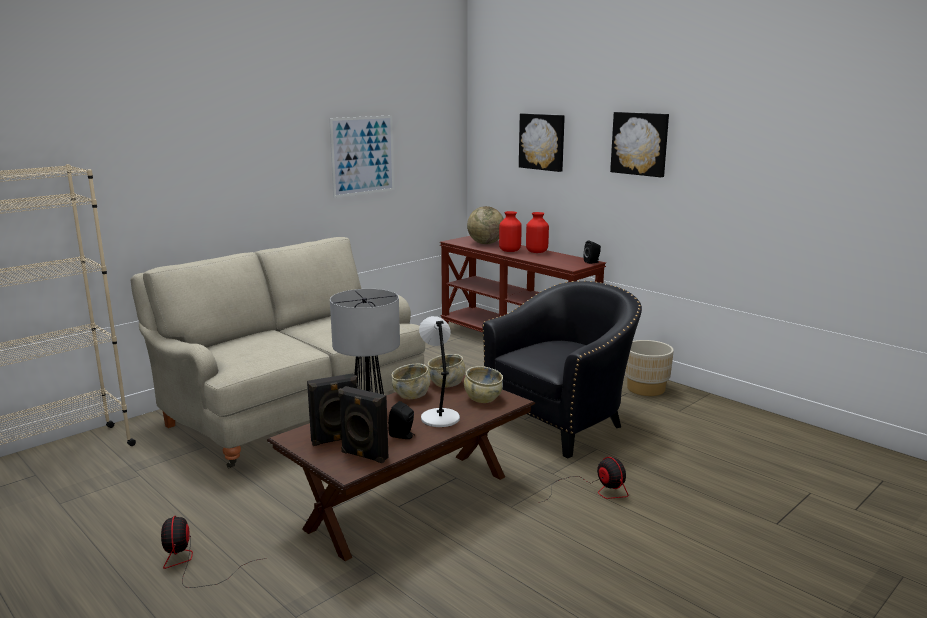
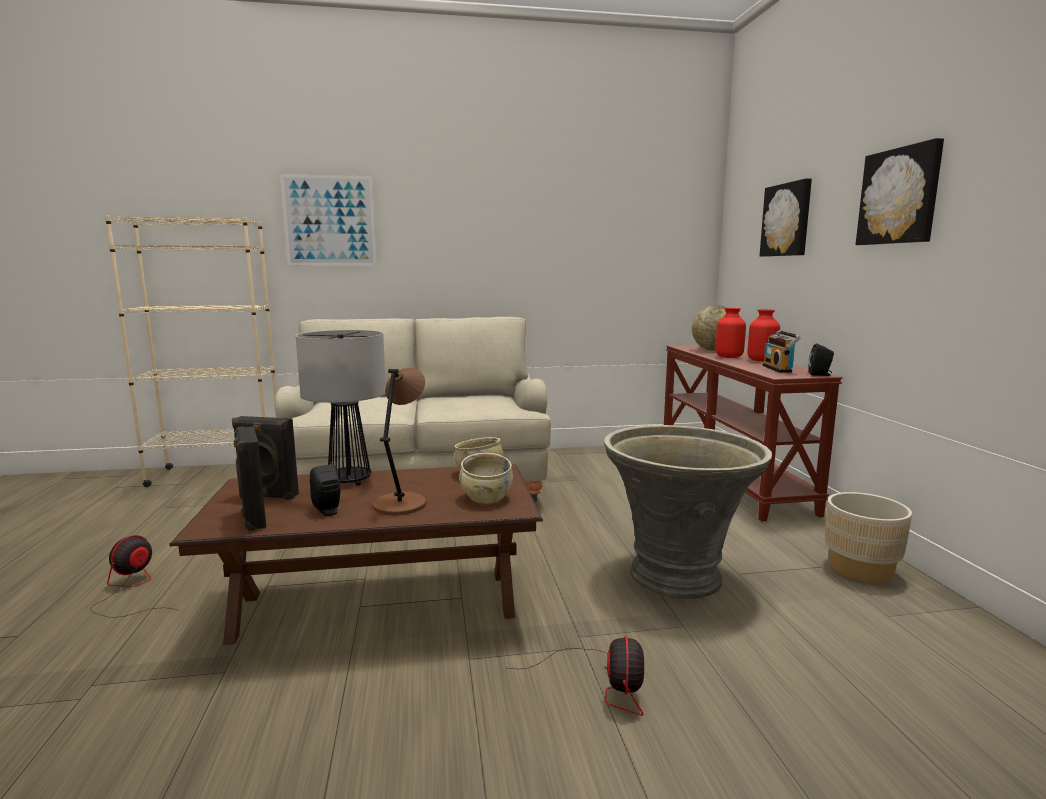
camera: 35 degrees right, 5 degrees down
(362, 155) = (573, 240): picture -> picture (329, 221)
(411, 395) = (423, 475): beige bowl -> none
(439, 417) = (401, 503): grey table lamp -> brown table lamp
(561, 260) = (779, 369): none -> radio
(562, 422) = (677, 576): black armchair -> grey planter

